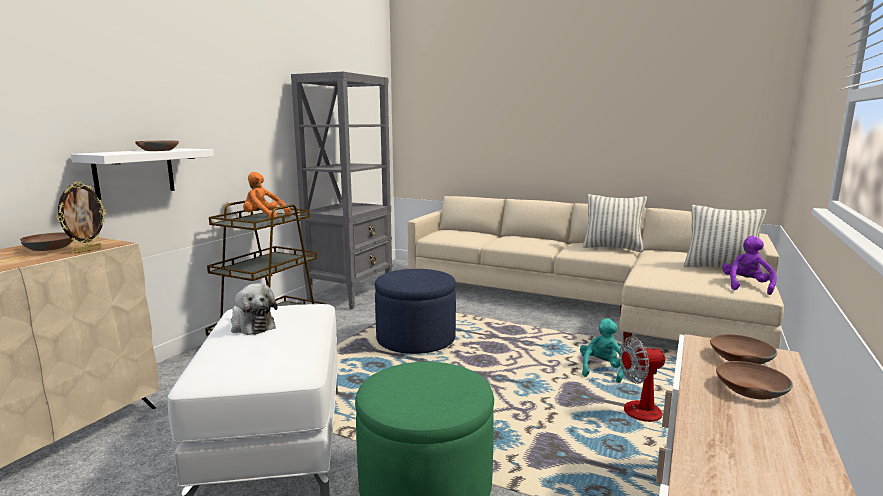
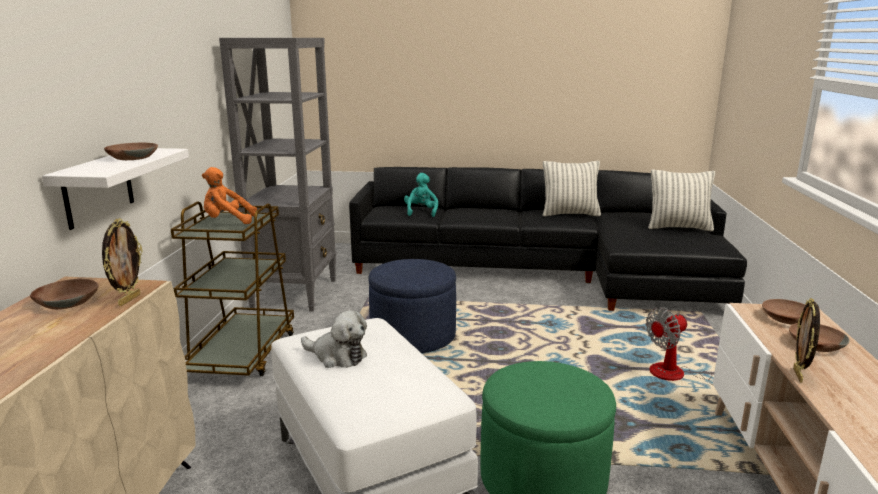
camera: 20 degrees left, 5 degrees up
(589, 303) = (548, 271): beige sofa -> black sofa
(602, 370) = (607, 339): turquoise plush toy -> turquoise plush toy (421, 212)
(688, 417) = (799, 375): none -> picture frame
(746, 286) = (710, 244): purple plush toy -> none

